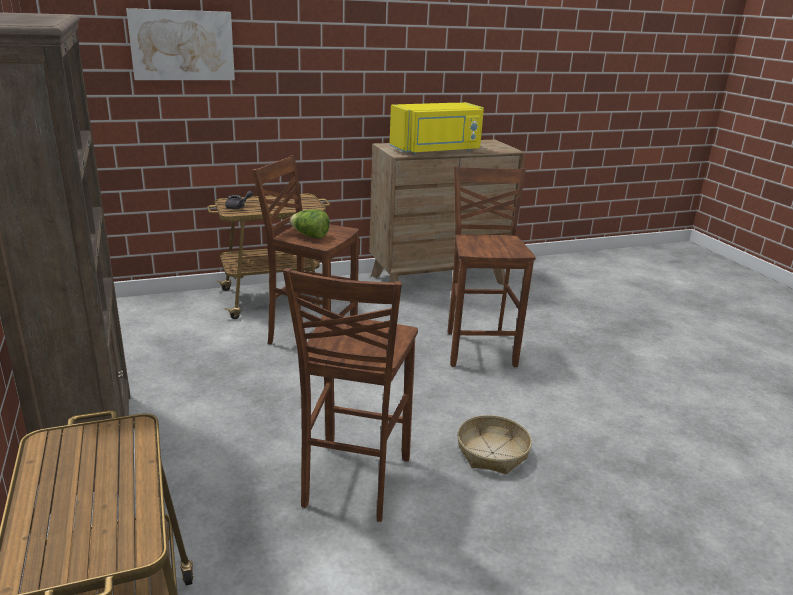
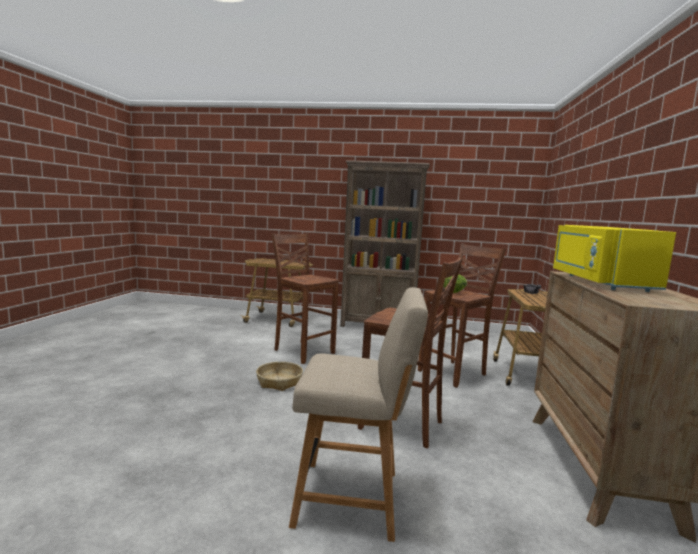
camera: 120 degrees right, 15 degrees down
(182, 45) = (574, 185): picture -> none
(597, 348) = (354, 498): none -> beige chair

